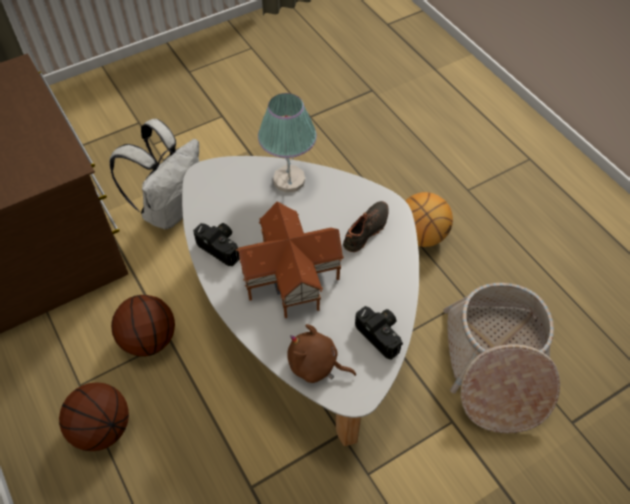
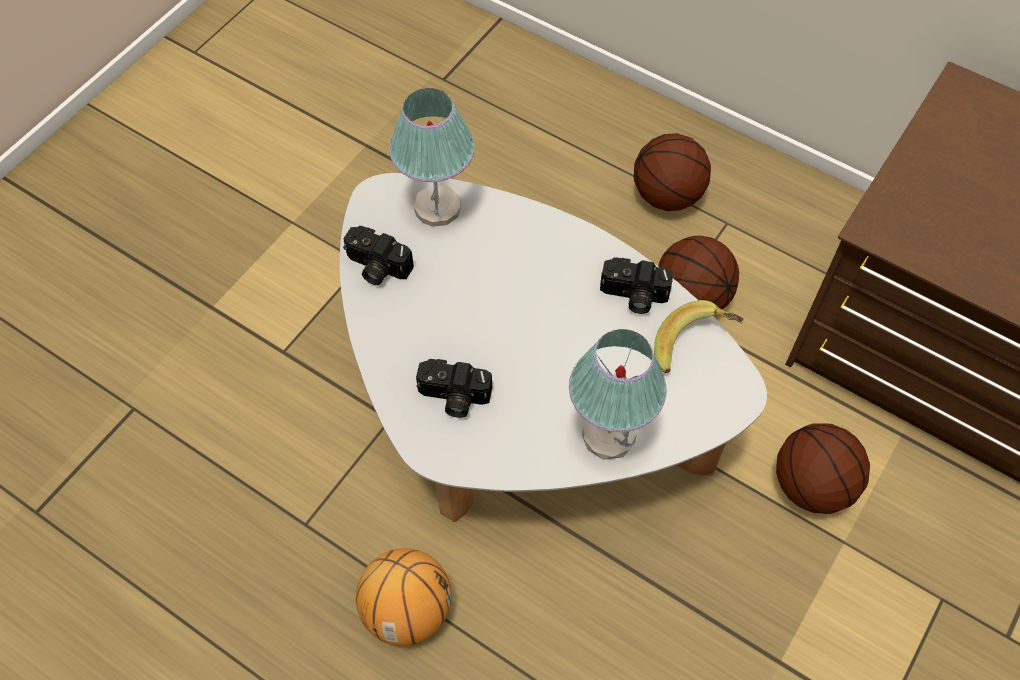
camera: 155 degrees right, 5 degrees up
(170, 209) = (812, 486): white backpack -> basketball
(208, 205) = (694, 347): none -> banana
(292, 277) = (519, 293): toy house -> none
(316, 365) = (437, 207): brown plush toy -> table lamp
(367, 231) = (453, 397): black shoe -> camera
(495, 367) = (243, 440): basket -> none

